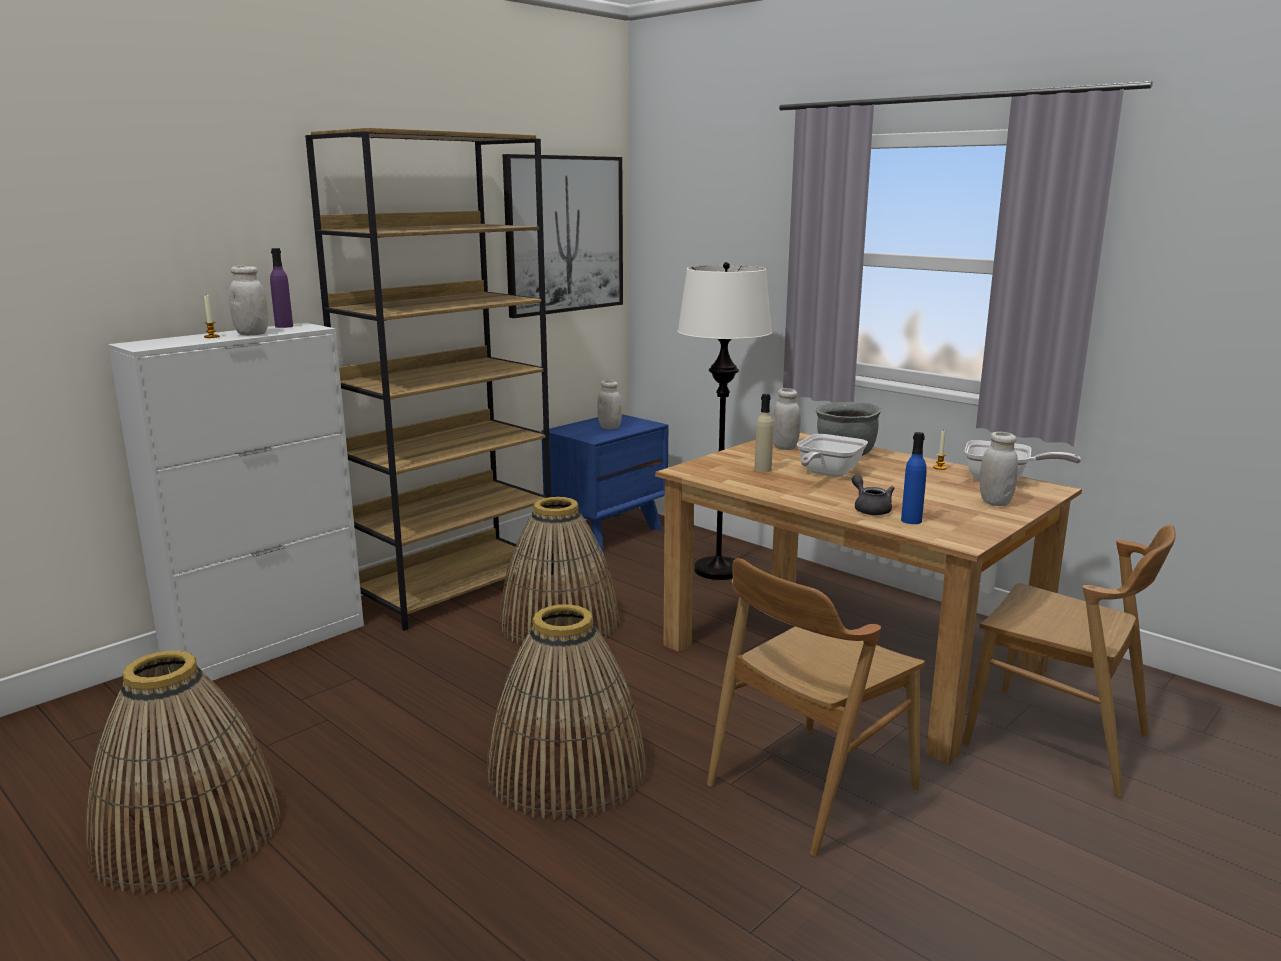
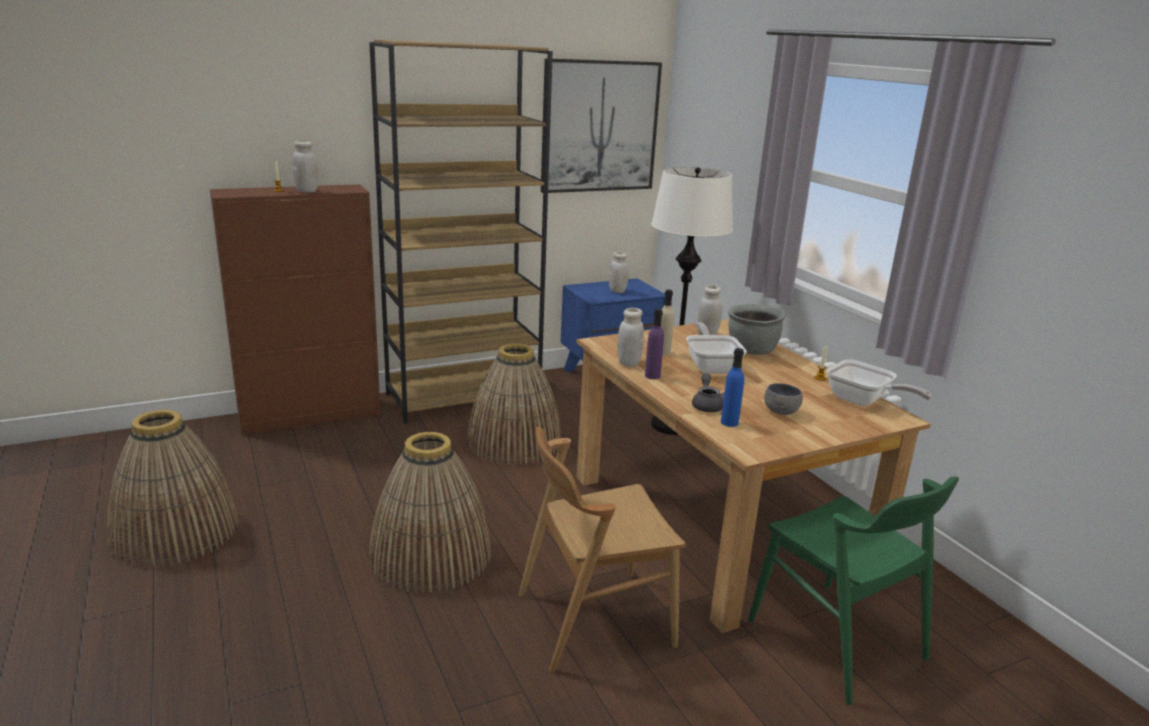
camera: 20 degrees right, 5 degrees up
(269, 646) = (311, 415): white cabinet -> brown cabinet
(284, 326) = (338, 186): purple bottle -> purple bottle (652, 376)
(826, 474) = (711, 366): frying pan -> frying pan turned 120 degrees clockwise
(945, 502) = (782, 411): none -> grey bowl
(995, 502) = (827, 420): white jar -> white jar (628, 363)
(1056, 740) = (836, 640): brown chair -> green chair

